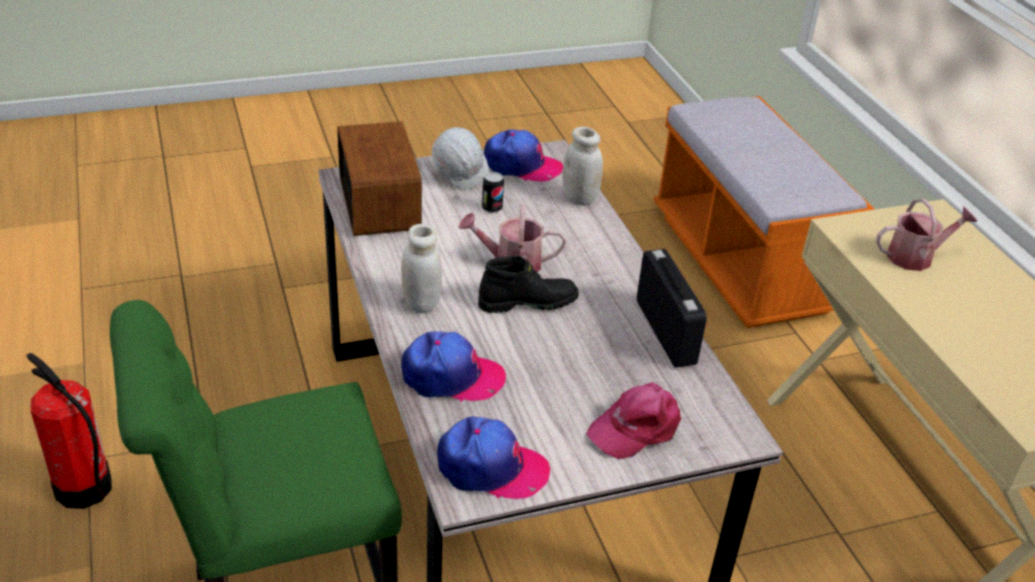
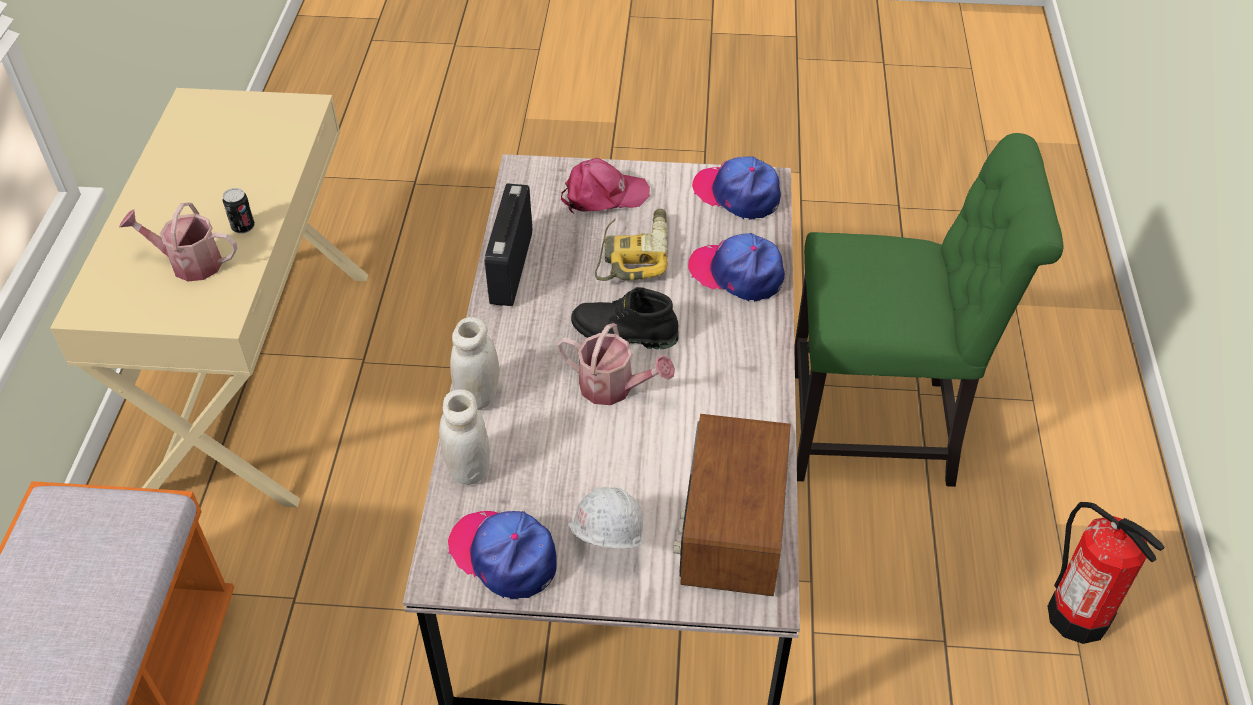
camera: 155 degrees left, 10 degrees up
(421, 303) = (735, 359): white jar -> white jar (478, 396)
(492, 208) = (590, 481): can -> can (243, 227)
(564, 373) = (633, 253): none -> power drill

